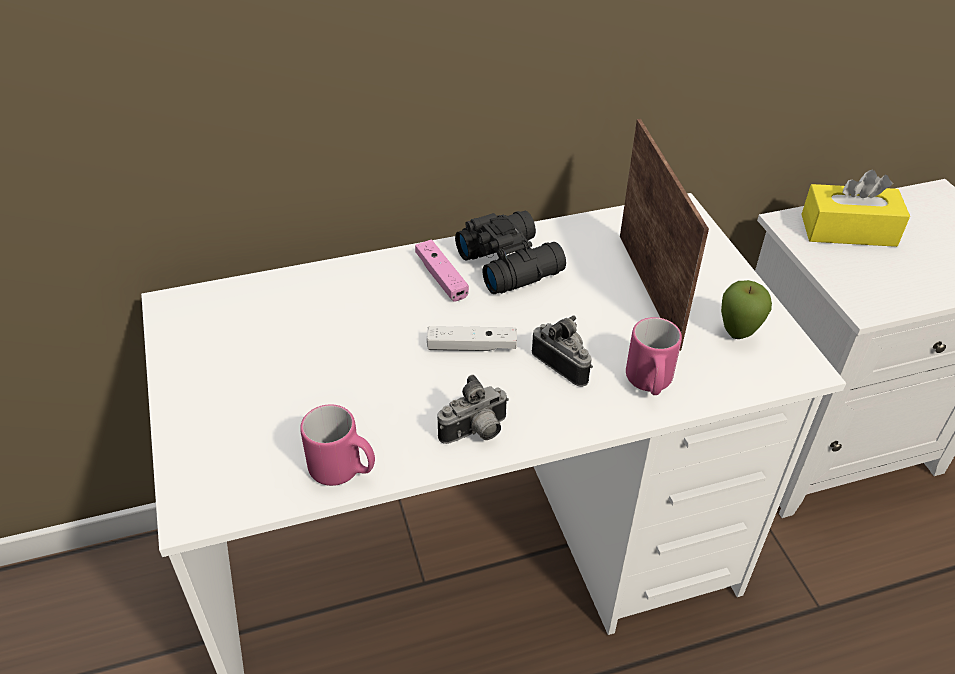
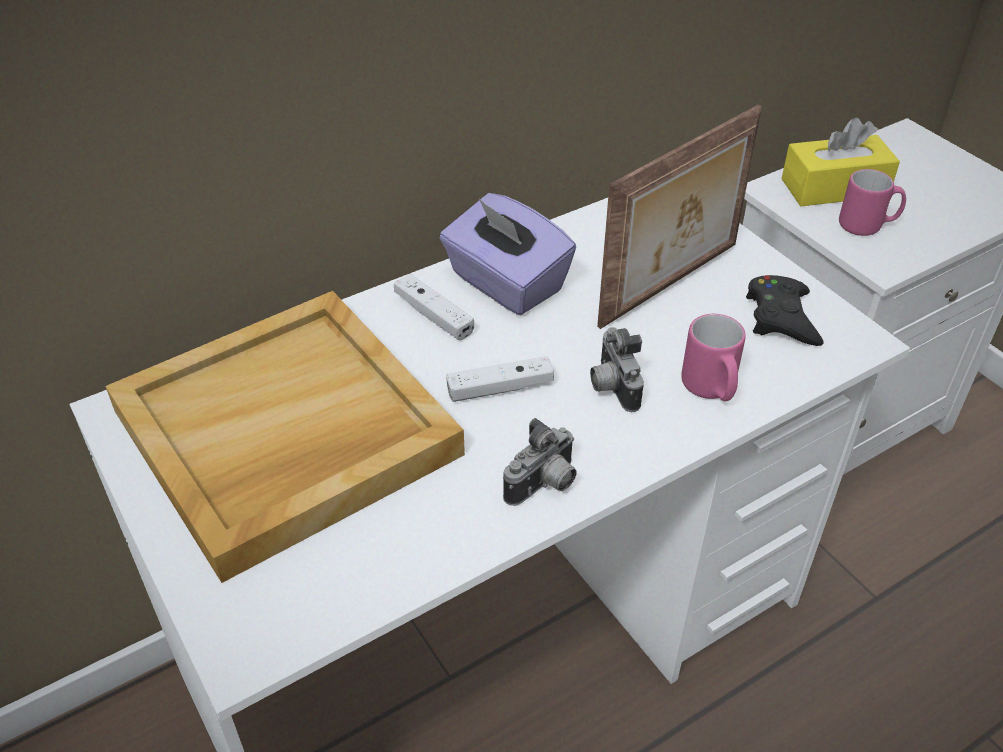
camera: 15 degrees left, 0 degrees up
(288, 350) = (284, 435): none -> beige tray
(343, 470) = (408, 564): pink mug -> pink mug (867, 226)
(441, 277) = (434, 315): pink game controller -> white game controller
(510, 262) = (505, 284): black binoculars -> purple tissue box
(564, 364) = (611, 387): camera -> camera turned 135 degrees counterclockwise
(651, 289) = (672, 285): picture frame -> picture frame turned 75 degrees clockwise
(737, 334) = (781, 317): apple -> black game controller

